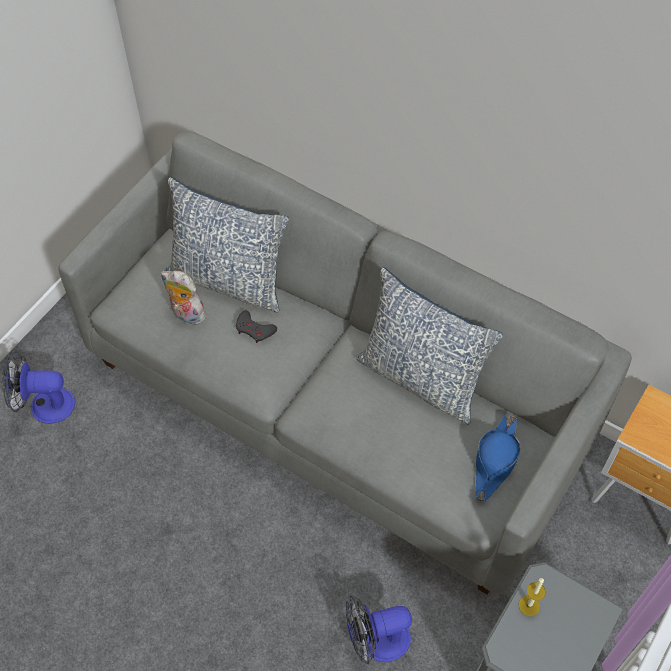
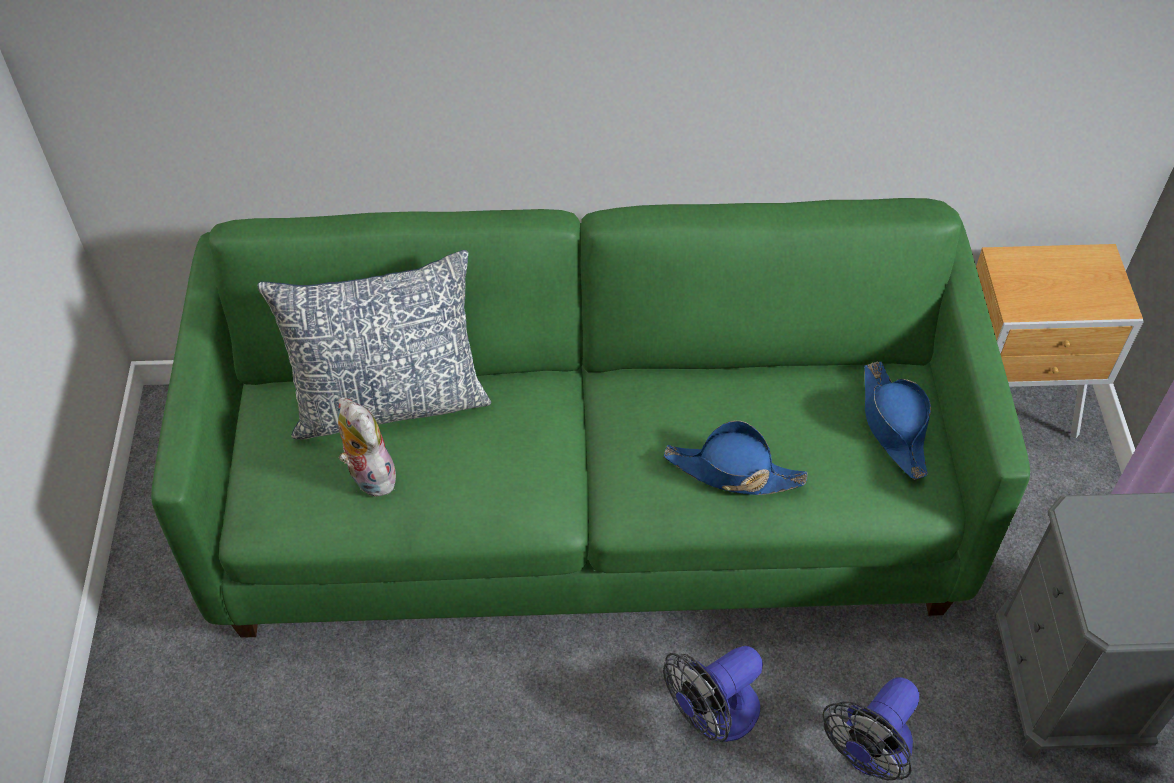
camera: 35 degrees left, 5 degrees down
(44, 405) = (191, 744): fan -> fan (713, 716)
(186, 315) = (368, 475): plush toy -> plush toy turned 60 degrees clockwise
(254, 329) = (479, 441): grey game controller -> none
(337, 401) = (588, 501): grey sofa -> green sofa
(377, 430) = (733, 472): none -> blue hat
(421, 378) = (730, 383): pillow -> none
(529, 605) = (1091, 553): candle -> none

